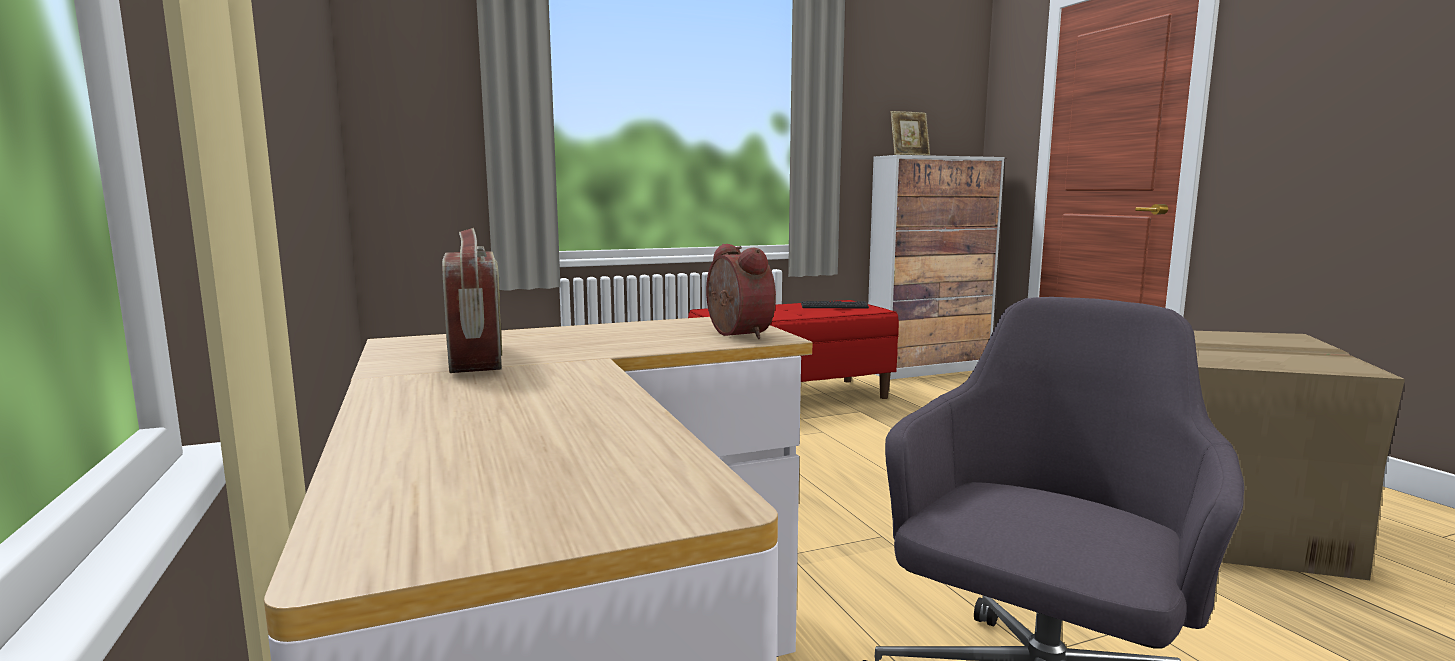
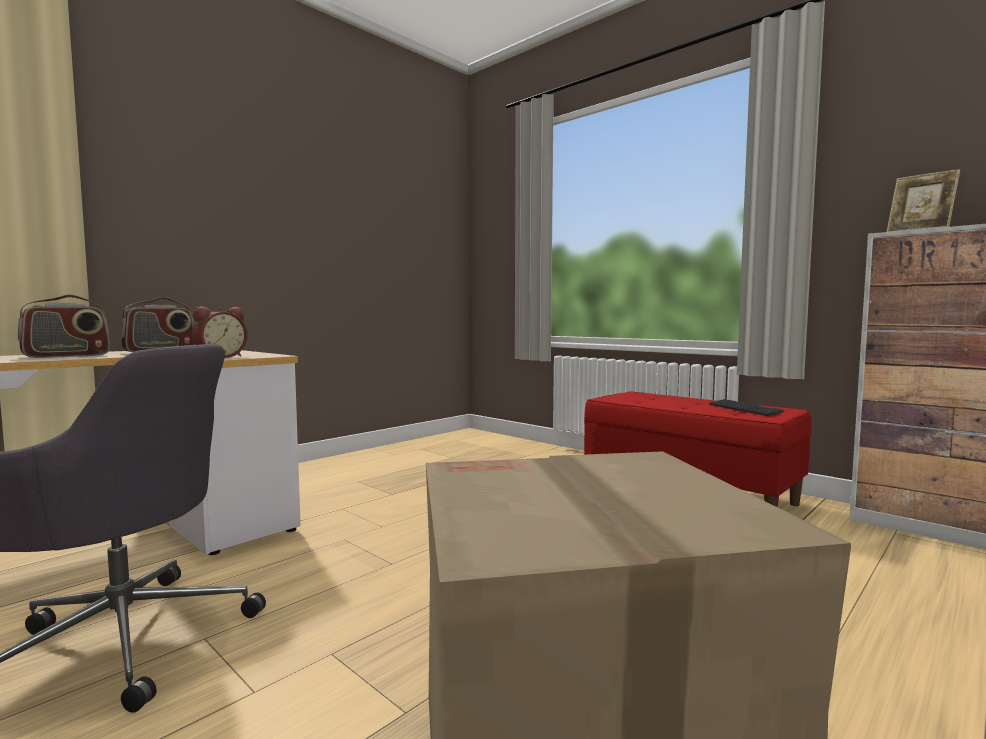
camera: 65 degrees right, 5 degrees down
(527, 404) = (67, 356): none -> radio

